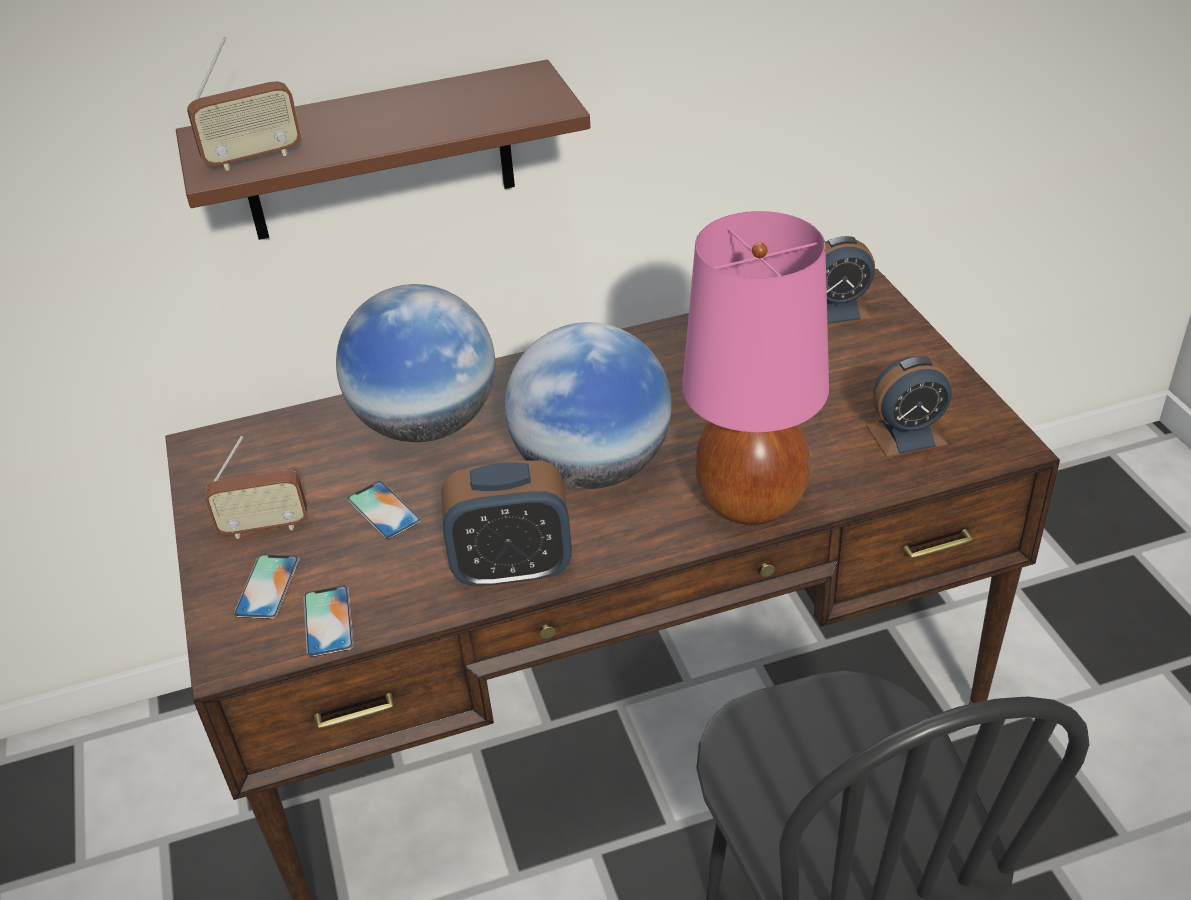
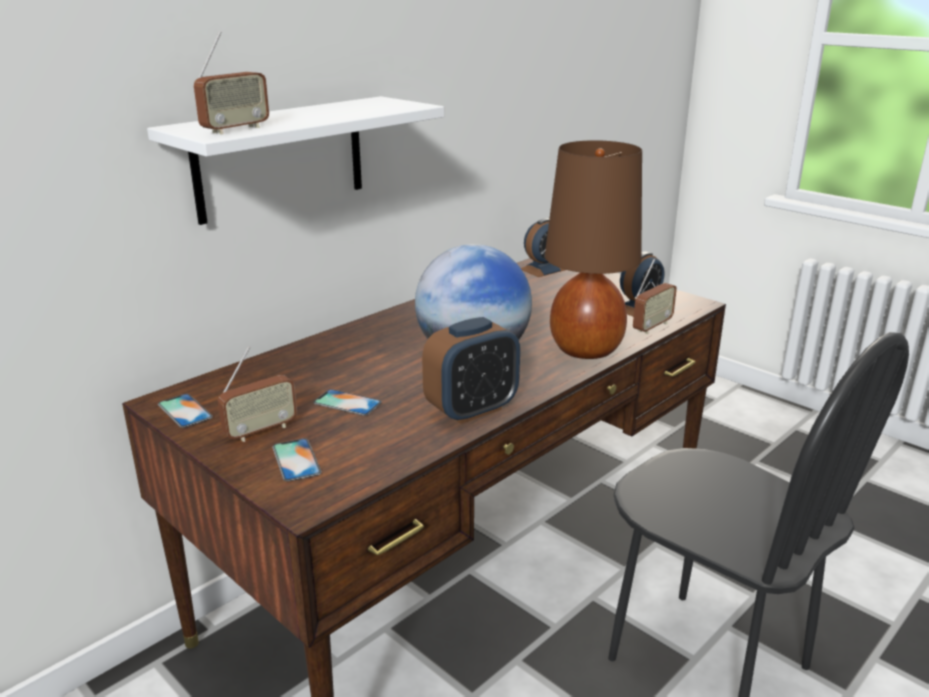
camera: 30 degrees left, 15 degrees down
(328, 621) = (365, 465): phone -> phone (185, 411)
(378, 153) = (280, 158): brown shelf -> white shelf
(427, 424) = (335, 358): globe -> none
(751, 502) = (586, 350): pink table lamp -> brown table lamp
(889, 480) = (652, 327): none -> radio

